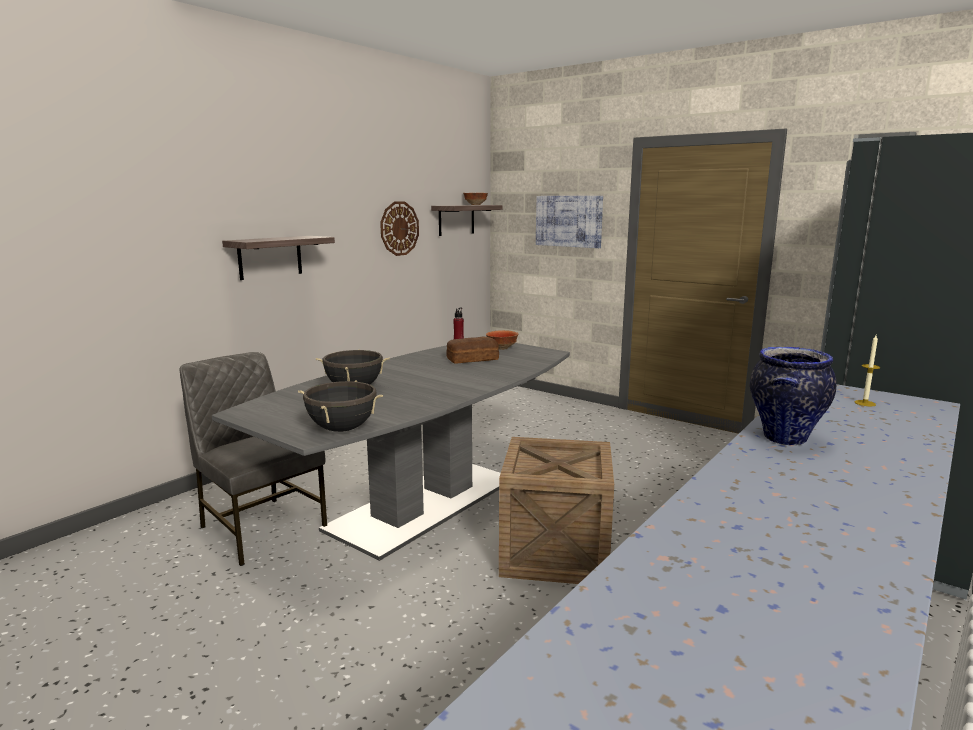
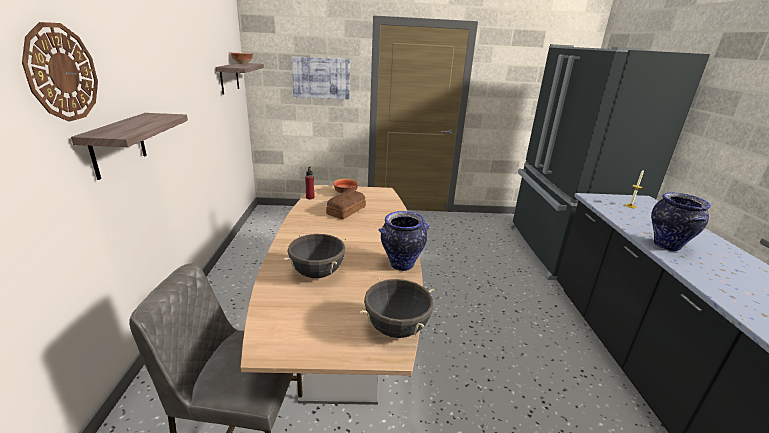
camera: 40 degrees left, 10 degrees up
(399, 228) = (201, 92): wall clock -> wall clock (62, 73)
(423, 504) = (344, 335): grey dining table -> brown dining table
(436, 400) = (401, 265): none -> vase
(555, 552) = (465, 336): crate -> none

